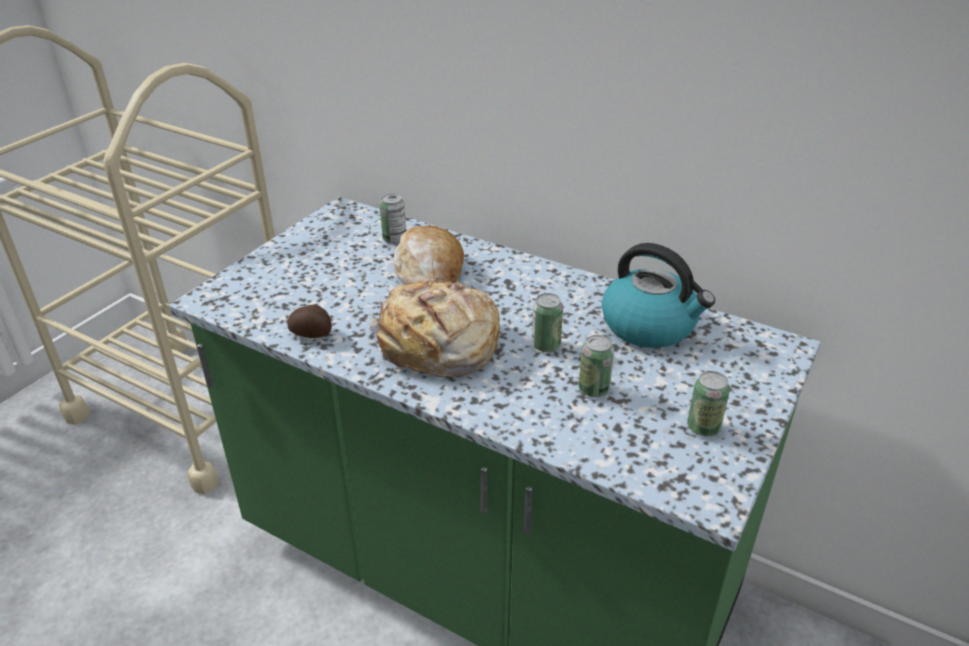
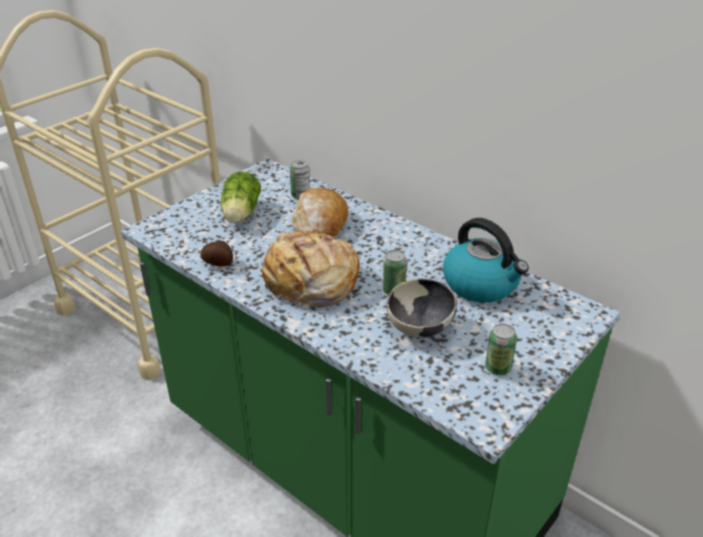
camera: 10 degrees right, 0 degrees up
(323, 269) = (240, 214): none -> lettuce
(593, 389) = (420, 328): can -> bowl

